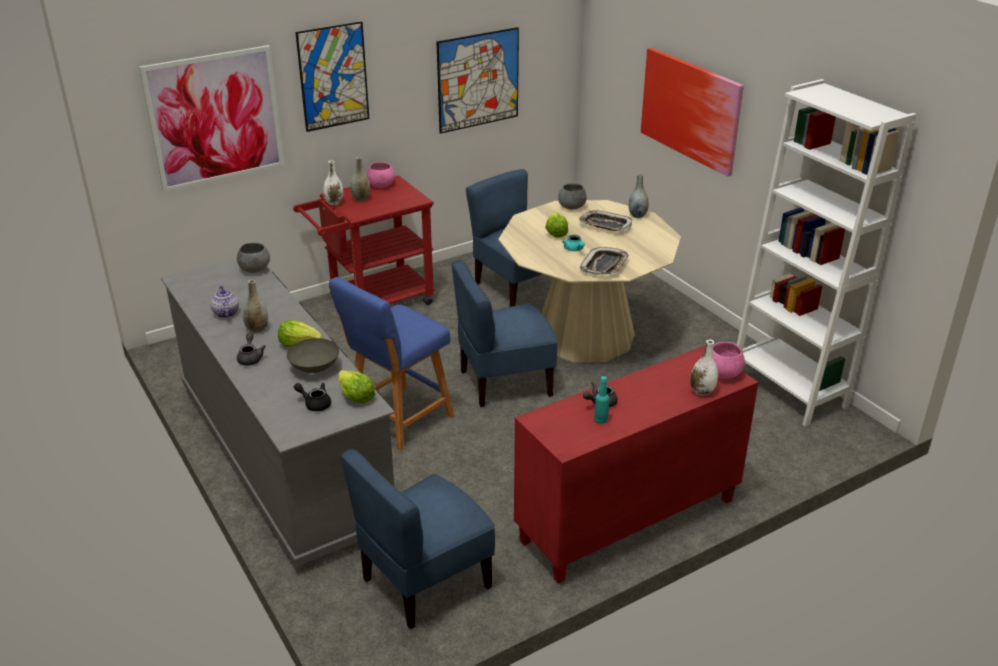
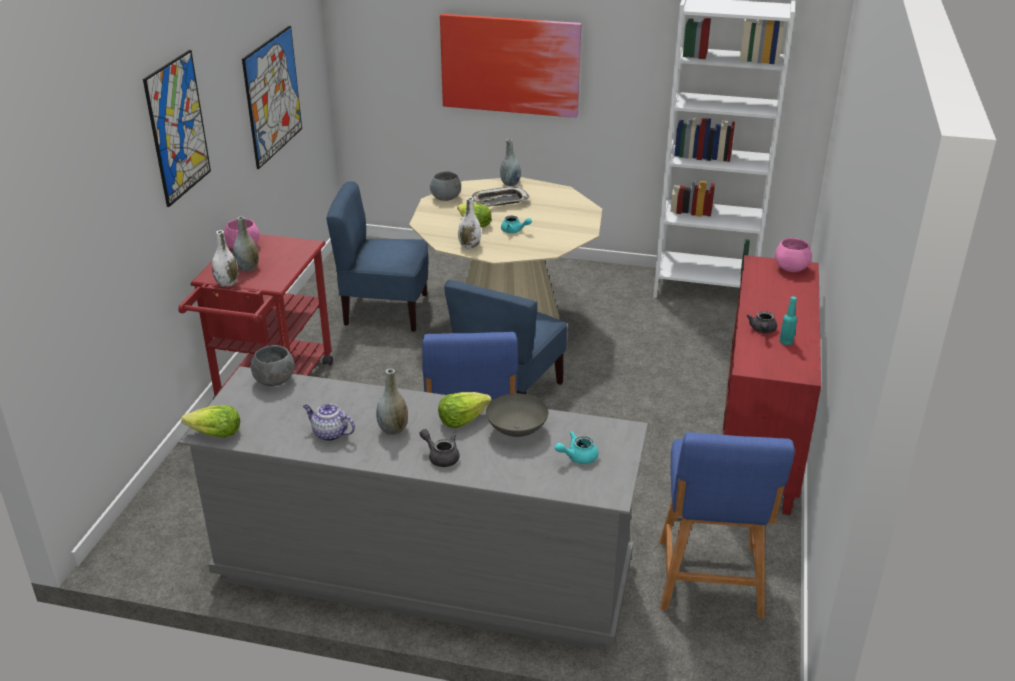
camera: 45 degrees left, 0 degrees up
(215, 118) = (94, 220): picture -> none
(315, 403) = (577, 457): black teapot -> turquoise teapot
(355, 396) = (596, 431): lettuce -> lettuce (215, 434)
(425, 582) = (710, 583): blue chair -> blue stool
(604, 265) = (560, 233): tray -> none
(702, 391) = (802, 287): white vase -> white vase (469, 246)

